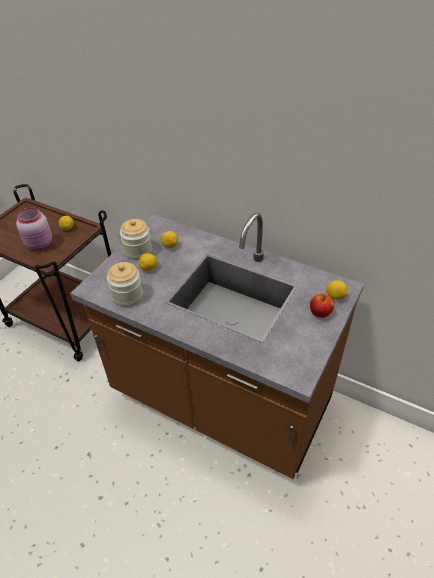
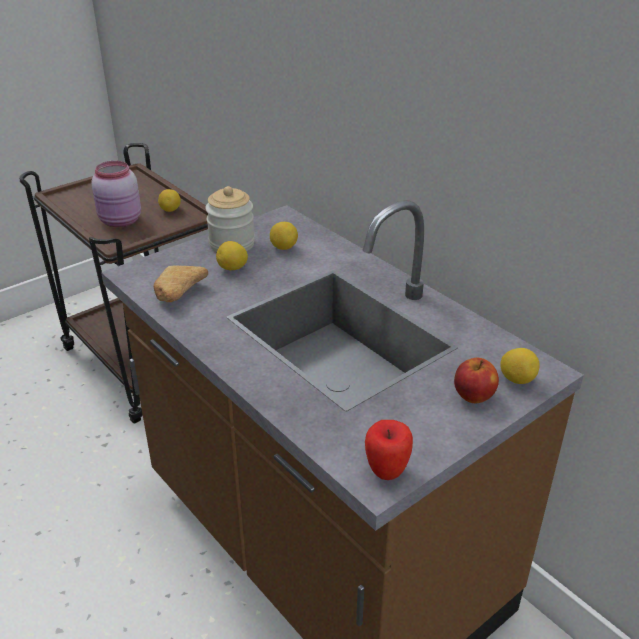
camera: 20 degrees right, 10 degrees down
(127, 296) = (177, 295): jar -> bread
(301, 370) = (387, 471): none -> apple

